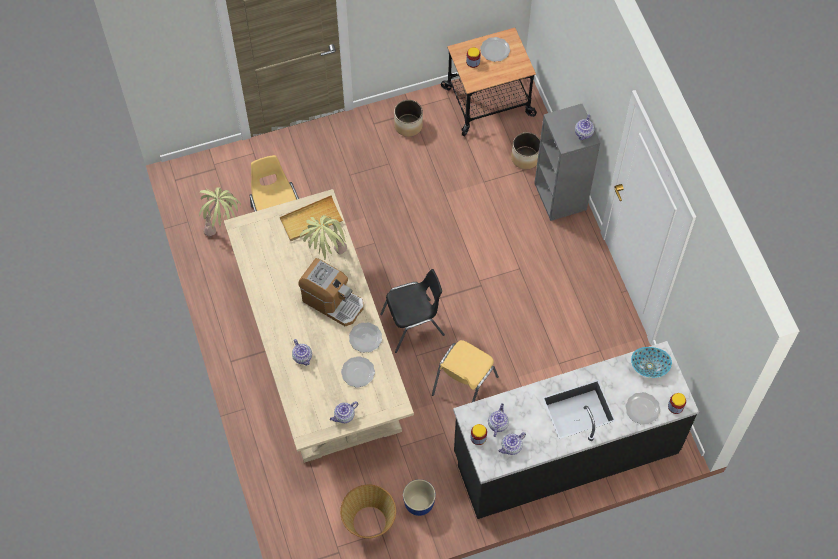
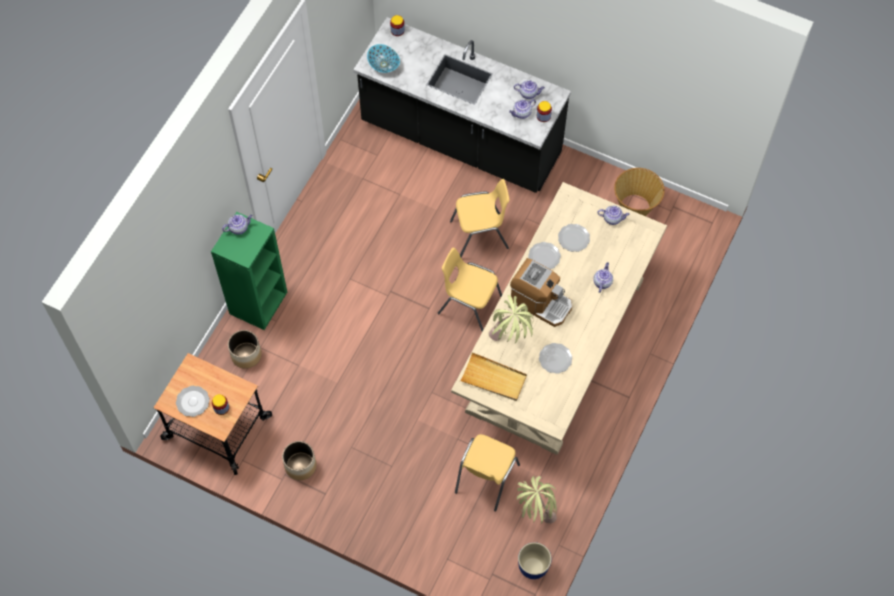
camera: 135 degrees left, 0 degrees up
(333, 302) = (541, 302): coffee machine -> coffee machine turned 135 degrees clockwise
(413, 325) = (469, 306): black chair -> yellow chair
(419, 503) = (589, 190): planter -> planter (532, 567)
(561, 197) = (258, 302): grey bookcase -> green bookcase
(642, 409) = (420, 46): plate -> plate (555, 359)

